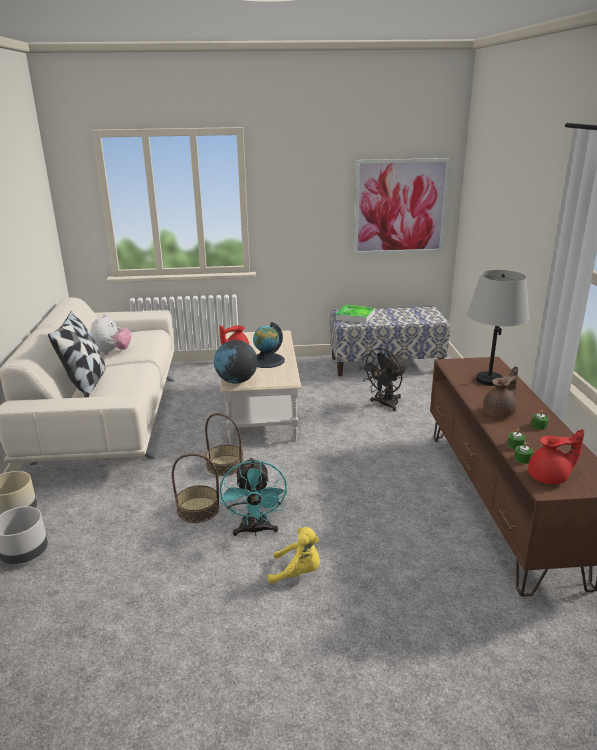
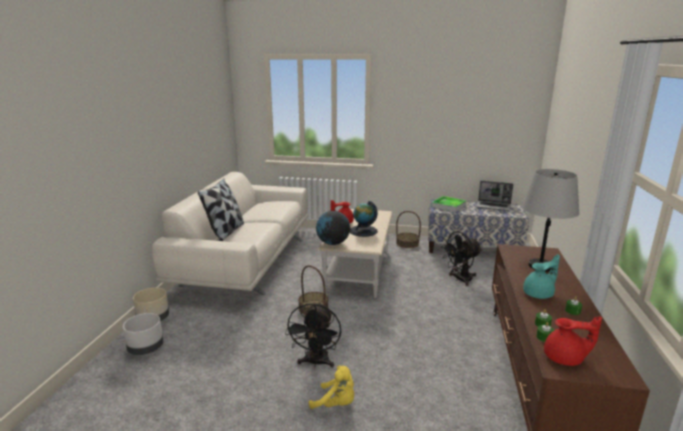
camera: 15 degrees right, 5 degrees down
(112, 352) = (254, 213): plush toy -> none
(198, 509) = (279, 338): basket -> basket (407, 243)
(255, 530) = (316, 363): turquoise fan -> black fan
(400, 207) = (494, 120): picture -> none
(406, 312) = (493, 206): none -> laptop
(500, 412) = (539, 294): brown teapot -> turquoise teapot

